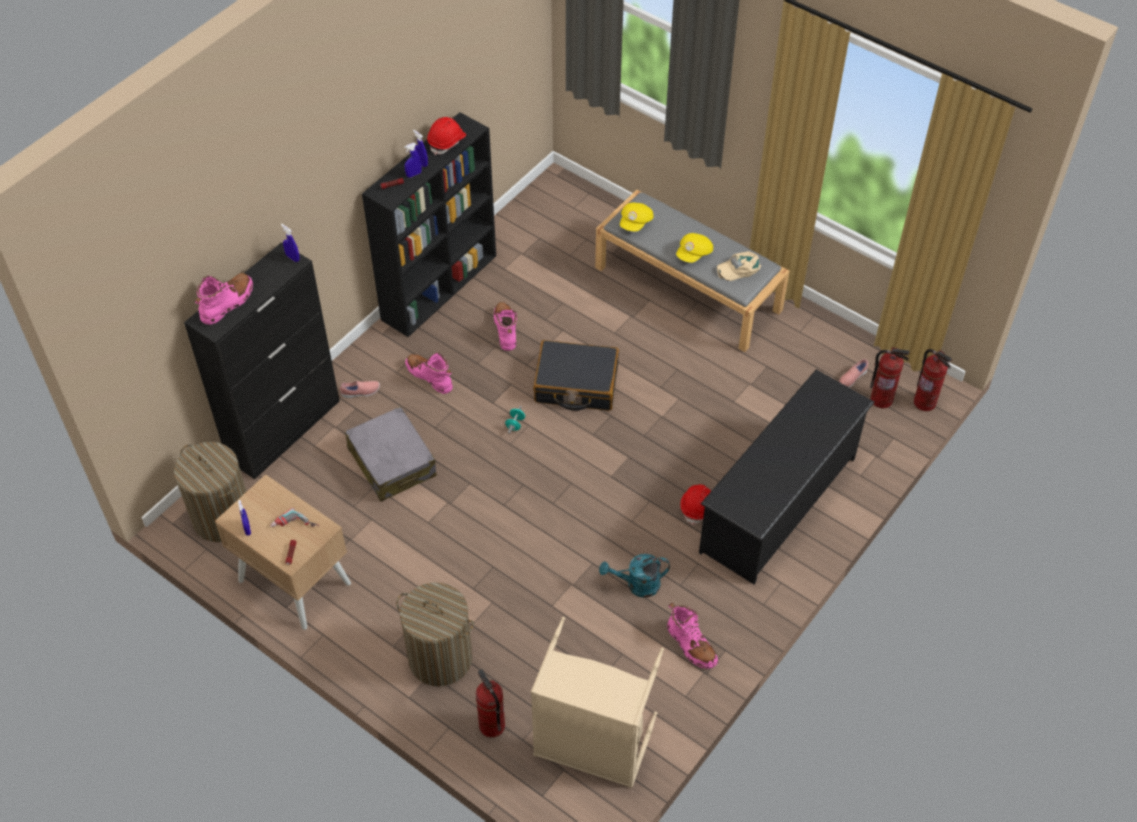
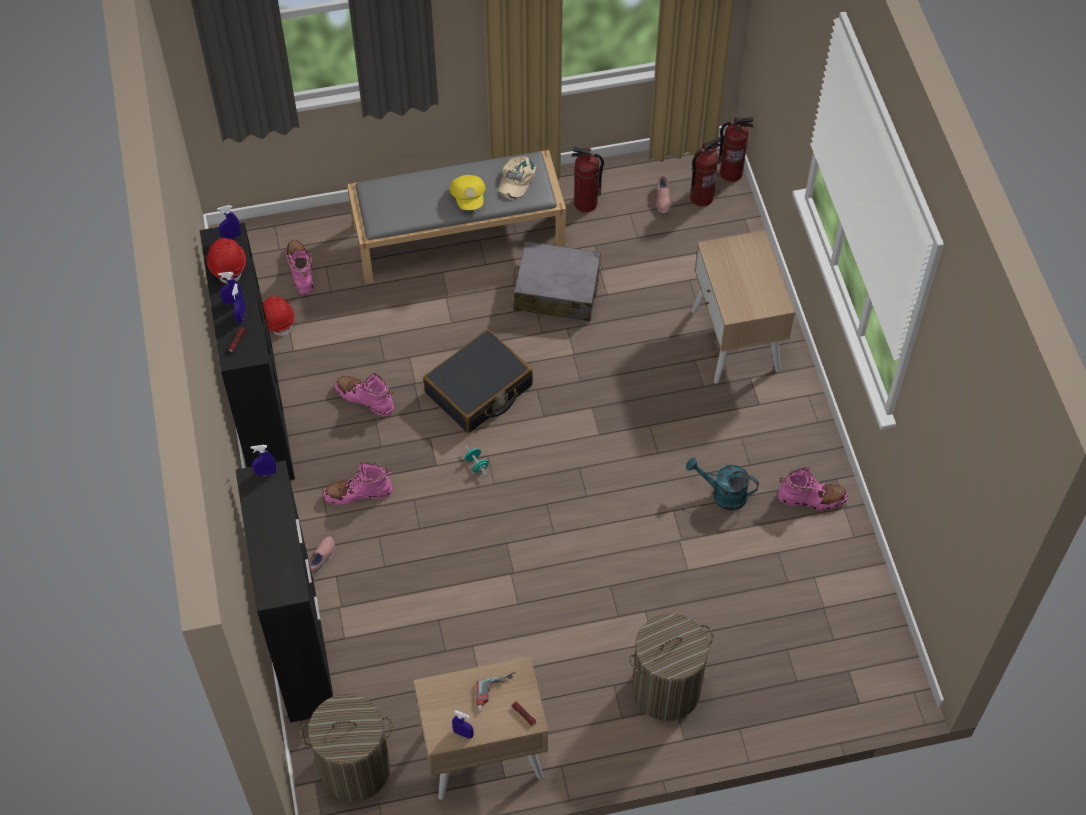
camera: 50 degrees left, 5 degrees up
(227, 303) = (270, 560): pink boot -> pink boot (301, 270)
(392, 462) = (426, 588): grey suitcase -> grey suitcase (556, 291)
(471, 129) = (231, 236): none -> blue spray bottle
(491, 725) = (764, 695): fire extinguisher -> fire extinguisher (585, 204)
(591, 747) = (844, 636): beige laundry basket -> none
(636, 223) = (390, 212): yellow cap -> none
(637, 585) = (723, 494): turquoise watering can -> turquoise watering can turned 75 degrees clockwise
(698, 507) = (686, 396): red hard hat -> red hard hat (277, 319)
(779, 504) = (735, 340): black shoe rack -> beige nightstand

